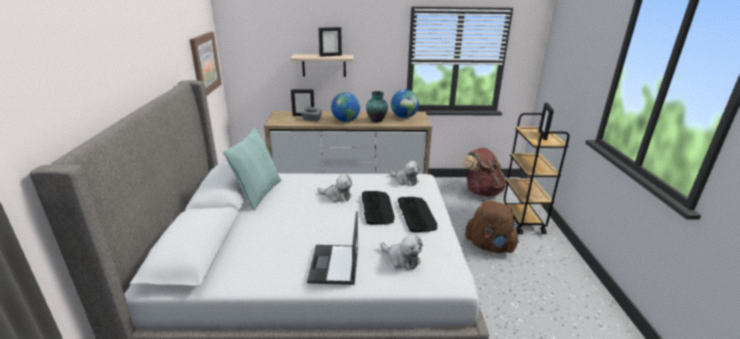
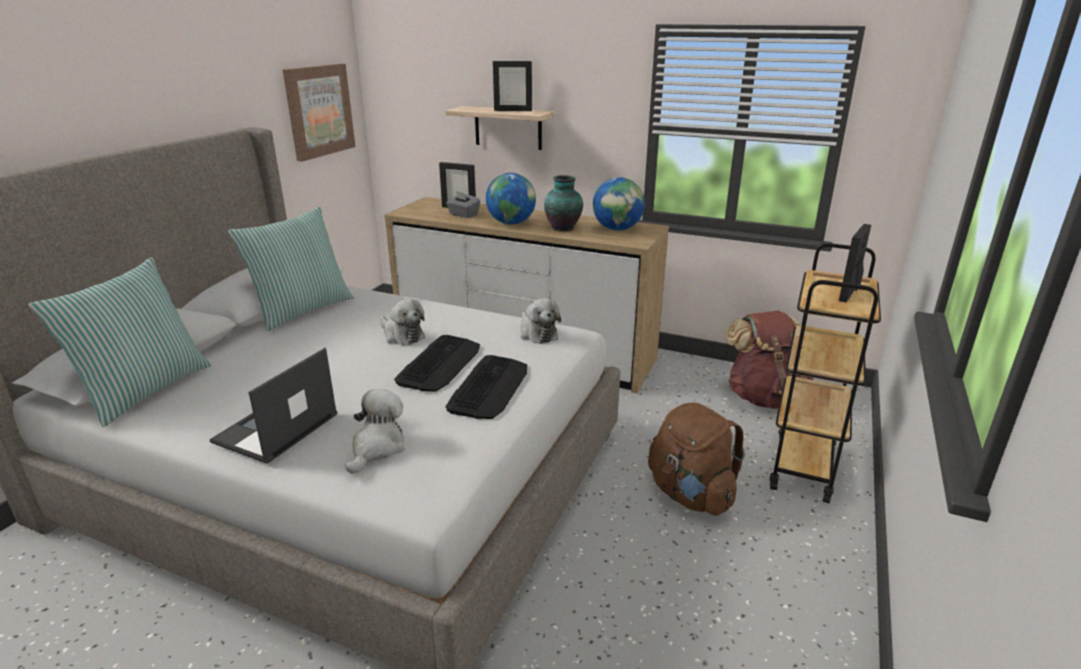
camera: 25 degrees right, 0 degrees up
(219, 265) = (145, 390): none -> pillow
(401, 259) = (377, 448): plush toy -> plush toy turned 135 degrees counterclockwise

